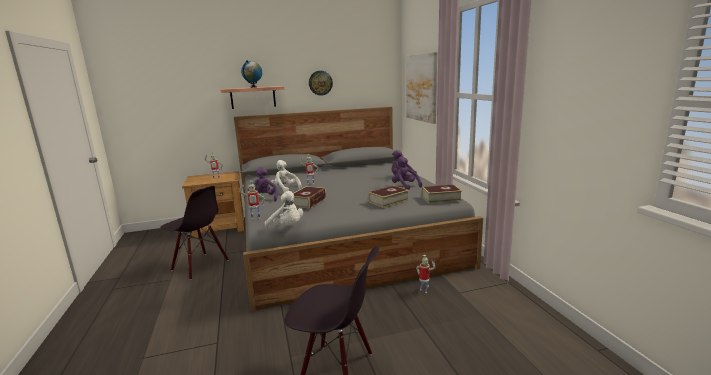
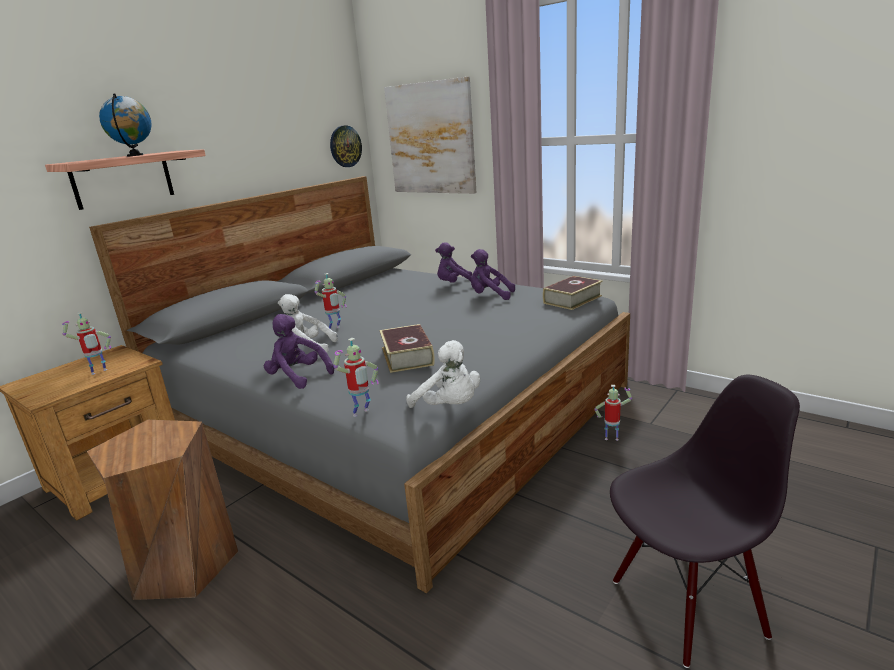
camera: 35 degrees left, 5 degrees up
(199, 266) = (184, 565): black chair -> brown stool
(287, 227) = (449, 407): white plush toy -> white plush toy turned 45 degrees clockwise
(320, 83) = (248, 141): wall clock -> wall clock (345, 146)
(388, 201) = (517, 321): book -> none

